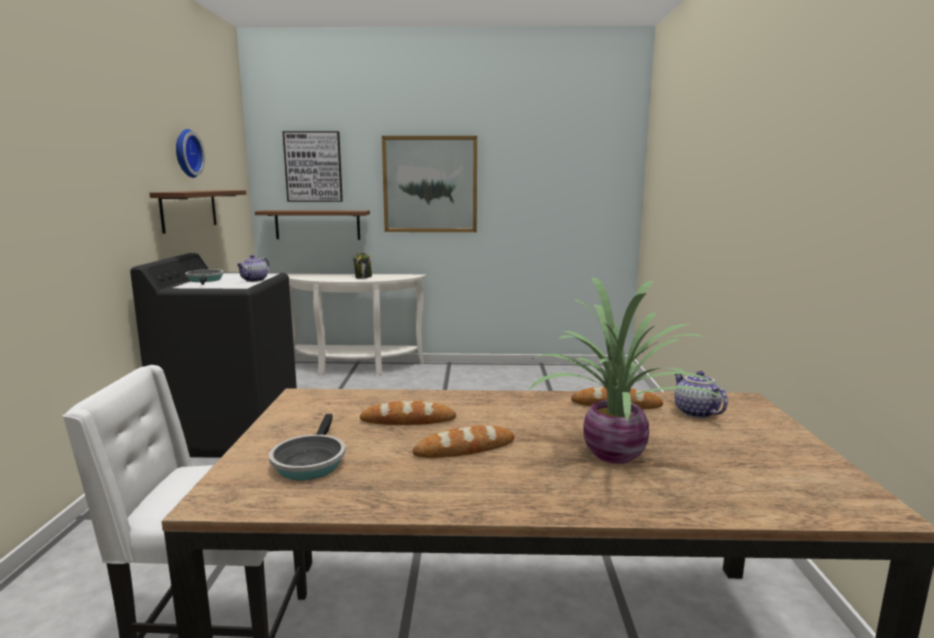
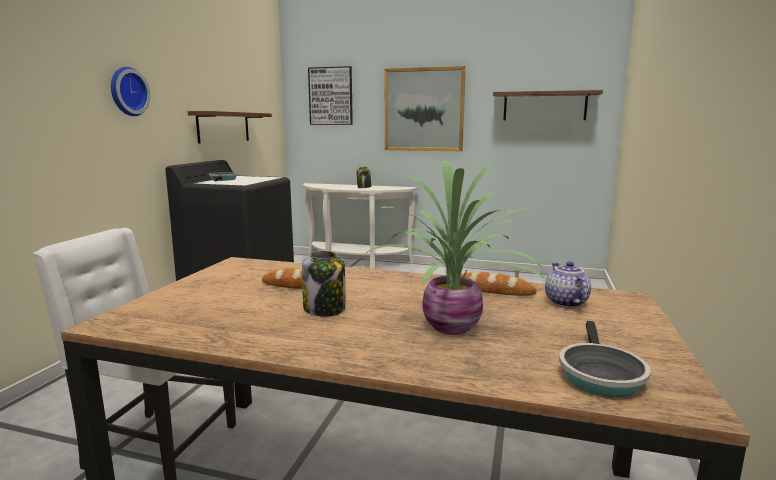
camera: 15 degrees right, 0 degrees up
(186, 153) = (223, 83): wall clock -> wall clock (127, 91)
(255, 280) = (257, 180): teapot -> none
(309, 462) = (197, 306): frying pan -> frying pan (599, 374)
(317, 224) = (332, 143): brown shelf -> brown shelf (544, 106)
(465, 448) = (325, 309): bread -> jar

